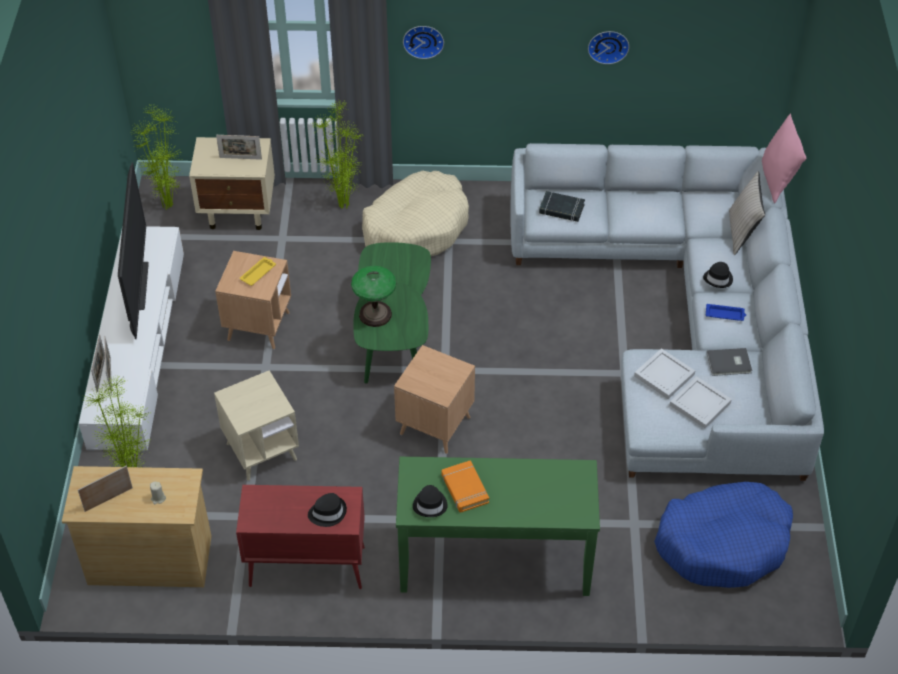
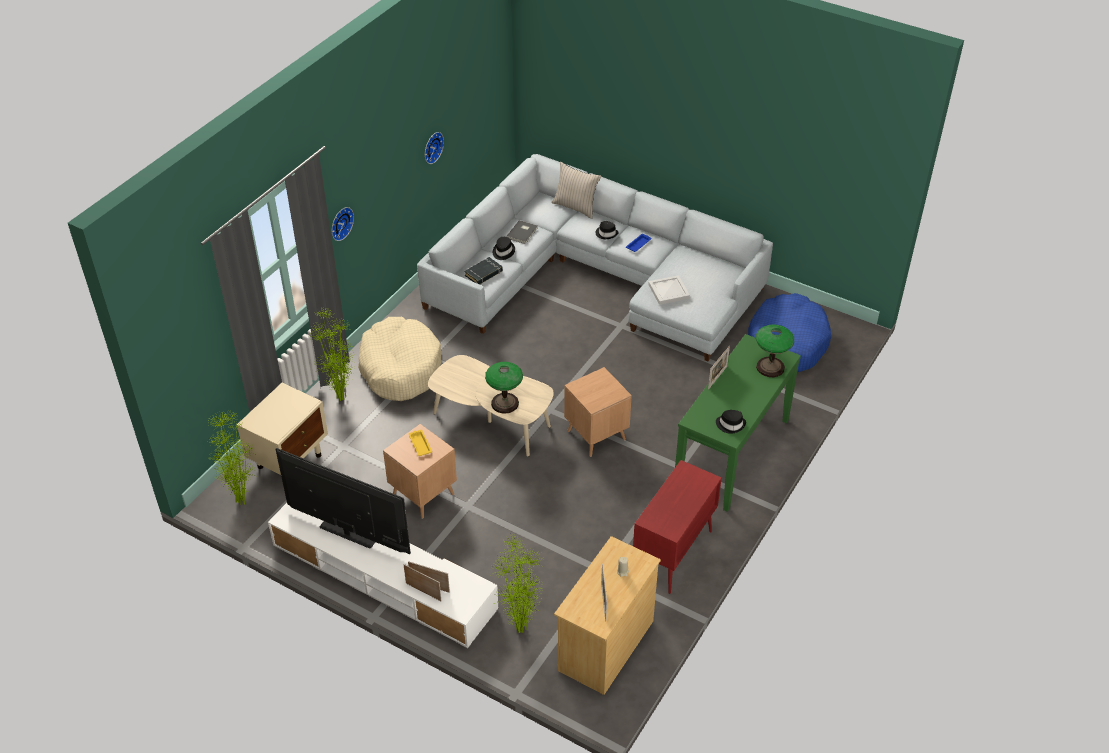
camera: 60 degrees left, 5 degrees down
(240, 158) = (288, 407): picture frame -> picture frame (717, 377)
(261, 452) = (549, 539): beige side table -> none
(327, 512) = (691, 486): black hat -> black hat (503, 251)
(394, 331) = (492, 421): green coffee table -> beige coffee table
(464, 489) = (728, 403): orange book -> none
(554, 506) = (770, 367): none -> table lamp
(701, 404) = (704, 286): white tray -> none
(729, 363) = (681, 260): grey book -> grey book (523, 233)
(777, 181) = (566, 162): pink pillow -> none

